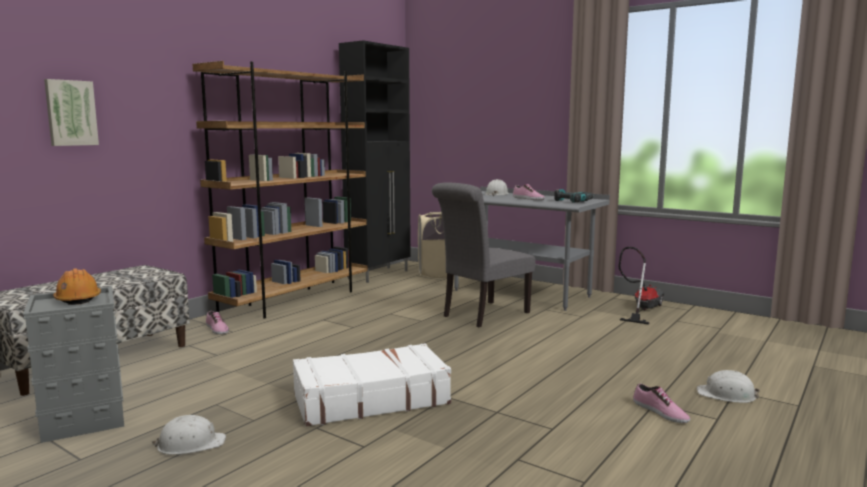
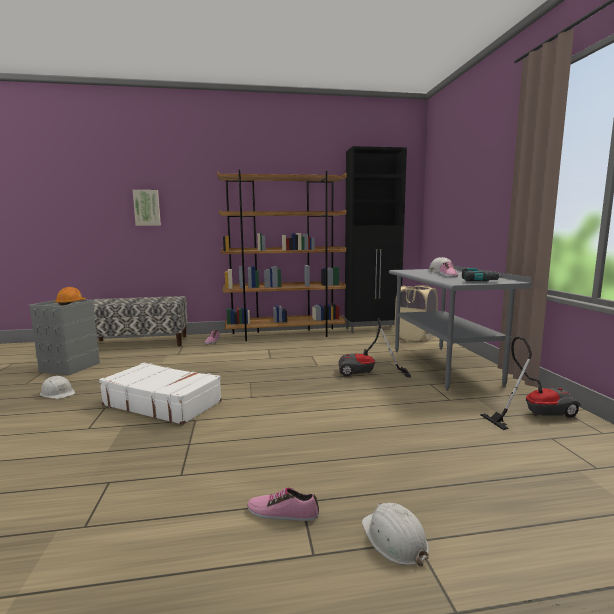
camera: 45 degrees right, 0 degrees up
(482, 315) = (367, 373): grey chair -> vacuum cleaner
(660, 412) = (282, 512): shoe -> shoe turned 90 degrees clockwise

